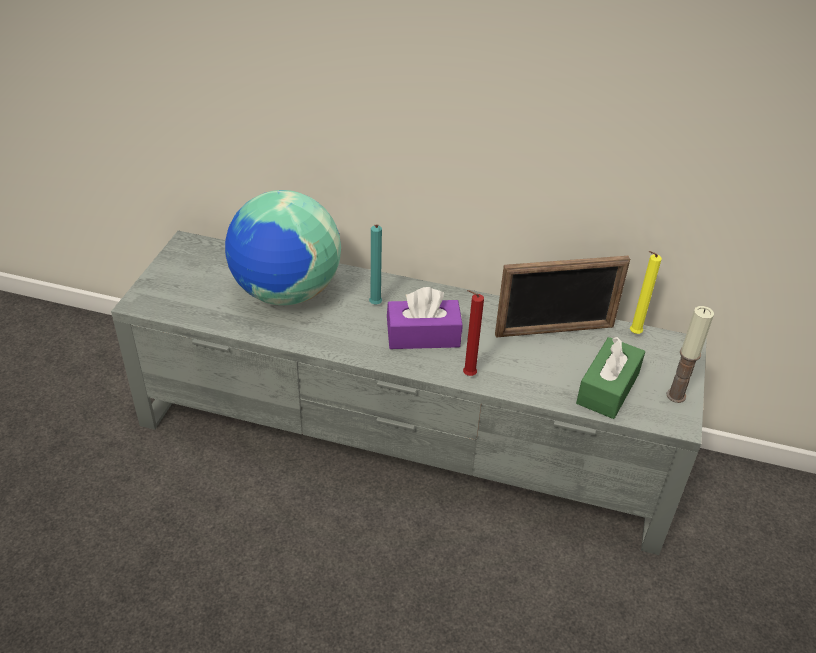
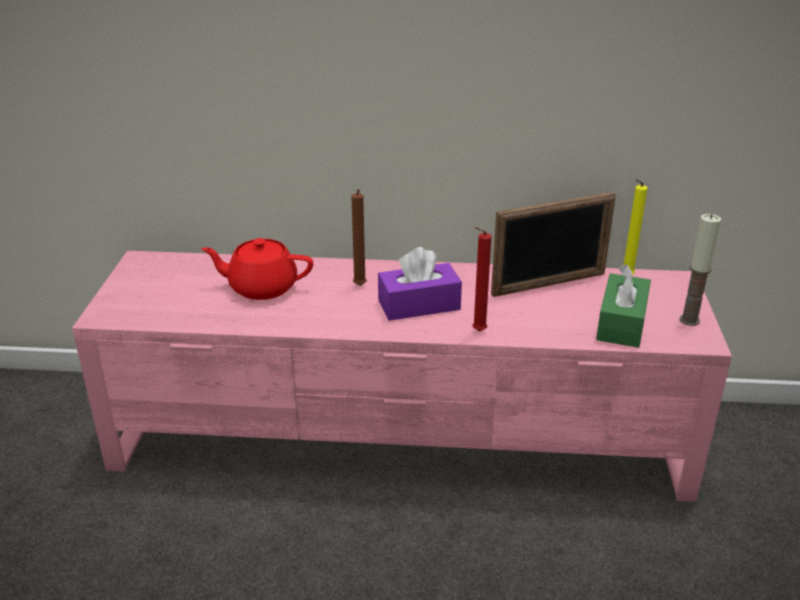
camera: 10 degrees left, 10 degrees down
(286, 292) = (261, 287): globe -> red teapot
(375, 306) = (359, 287): turquoise candle -> brown candle
(406, 439) = (402, 437): grey tv stand -> pink tv stand

